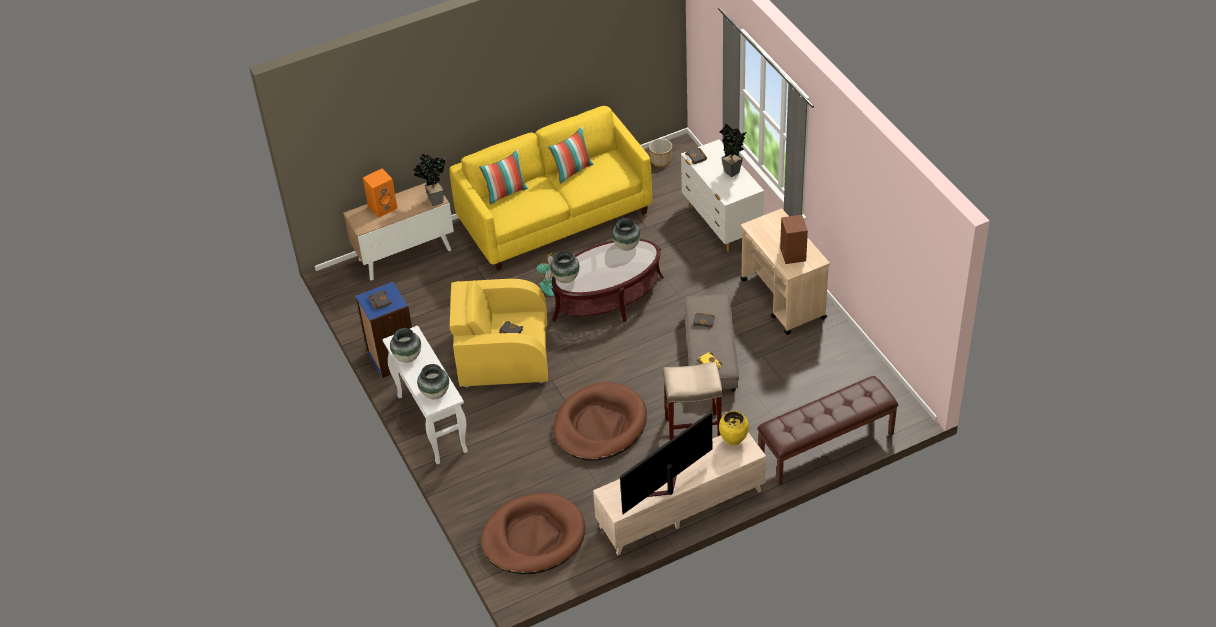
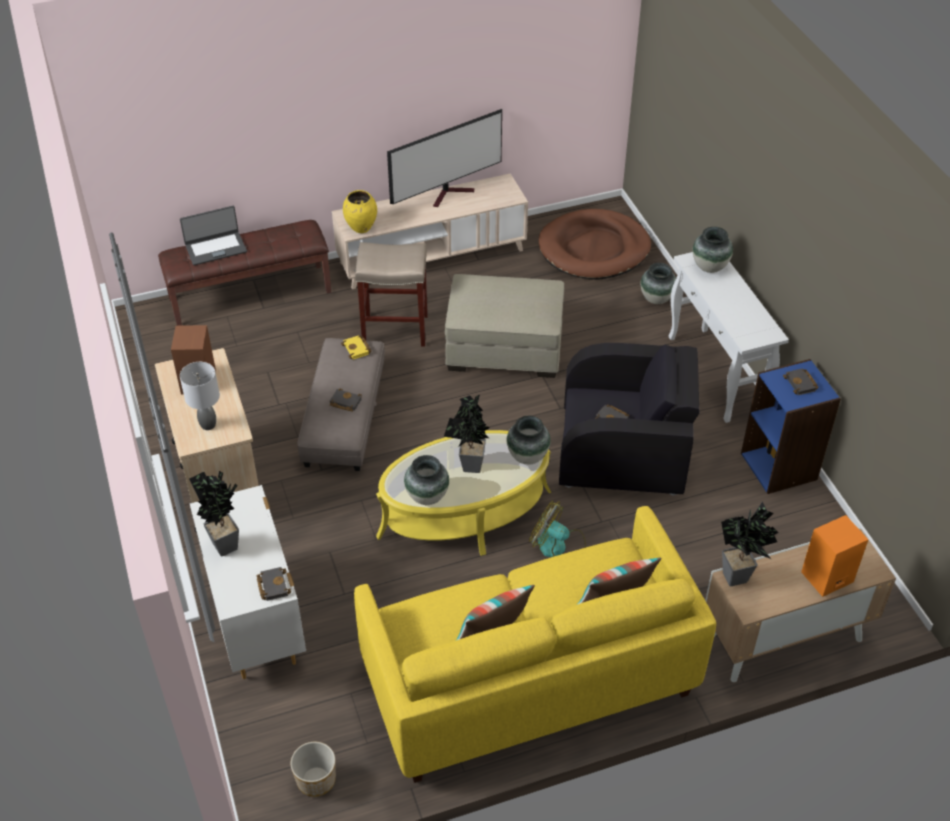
camera: 175 degrees left, 0 degrees up
(407, 357) = (750, 312): vase -> vase (656, 299)
(503, 355) = (623, 450): yellow armchair -> black armchair
(600, 425) = (505, 347): brown dog bed -> beige ottoman
(603, 266) = (469, 468): none -> potted plant
(608, 298) = (465, 514): brown coffee table -> yellow coffee table
(772, 228) = (208, 425): none -> grey table lamp
(849, 406) = (215, 248): none -> laptop

